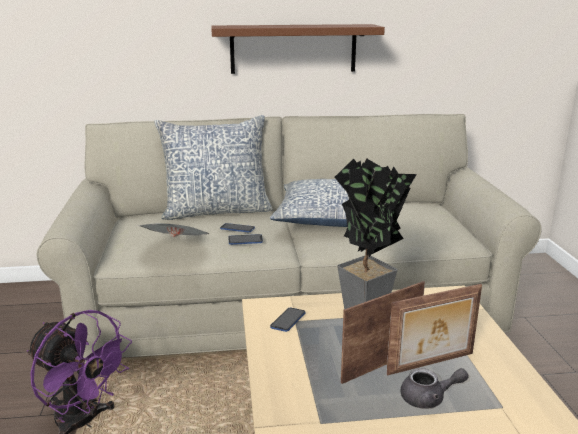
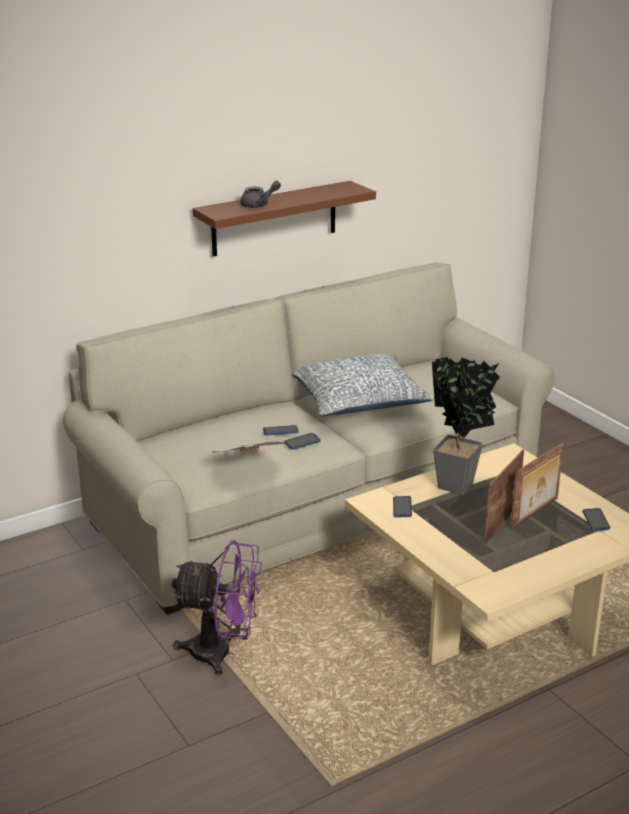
camera: 25 degrees left, 5 degrees up
(216, 211) = (234, 415): pillow -> none
(429, 398) = (551, 537): grey teapot -> grey teapot (259, 205)
(504, 394) = (595, 520): none -> phone

